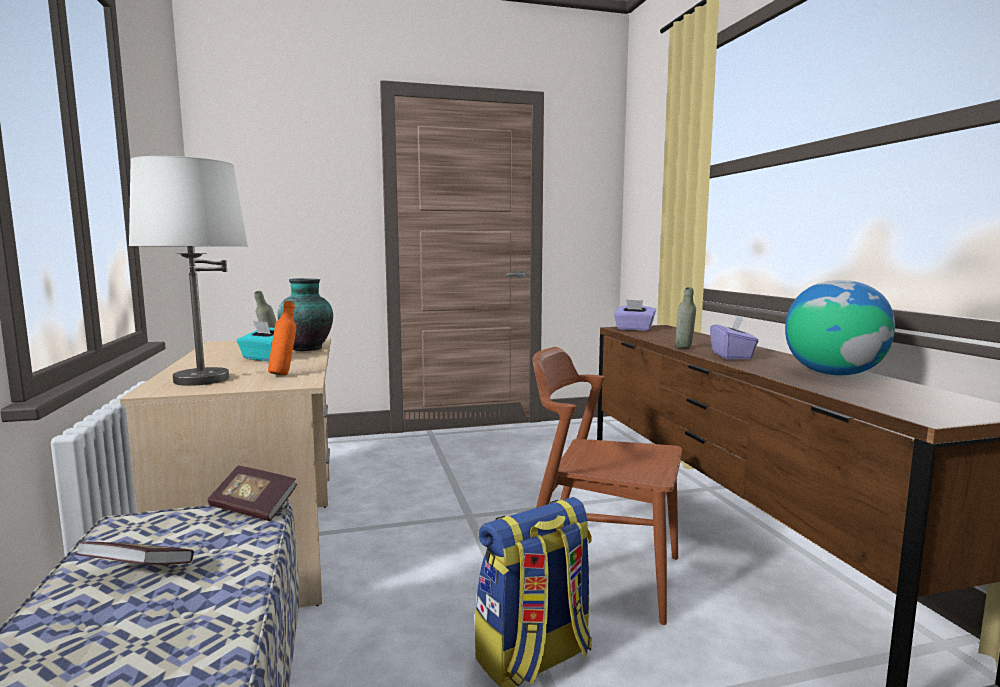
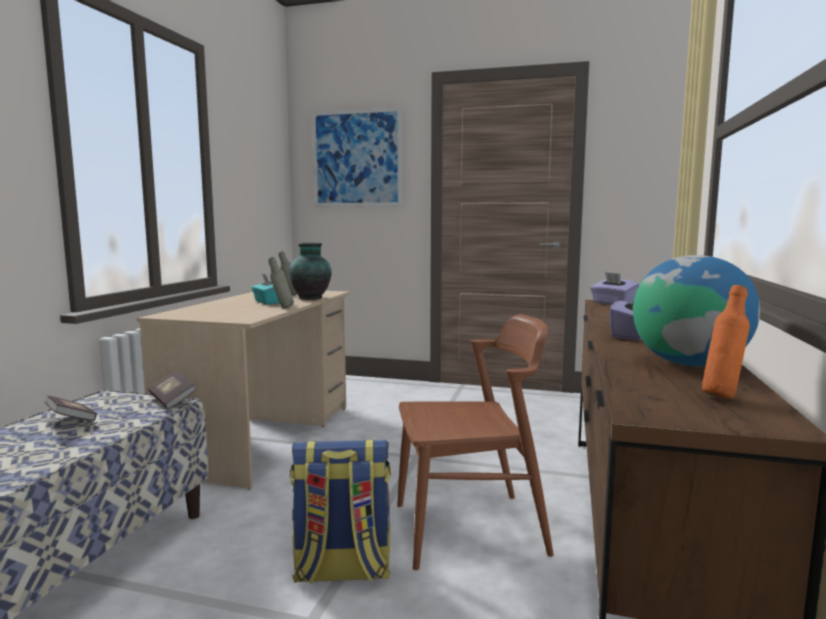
camera: 30 degrees right, 0 degrees up
(201, 380) = (199, 311): white table lamp -> none
(284, 374) = (250, 313): orange bottle -> orange bottle (722, 396)
(287, 174) = (357, 158): none -> picture
(600, 573) = (470, 528): brown chair -> brown chair turned 120 degrees clockwise
(684, 348) = (603, 325): grey bottle -> grey bottle (282, 308)

